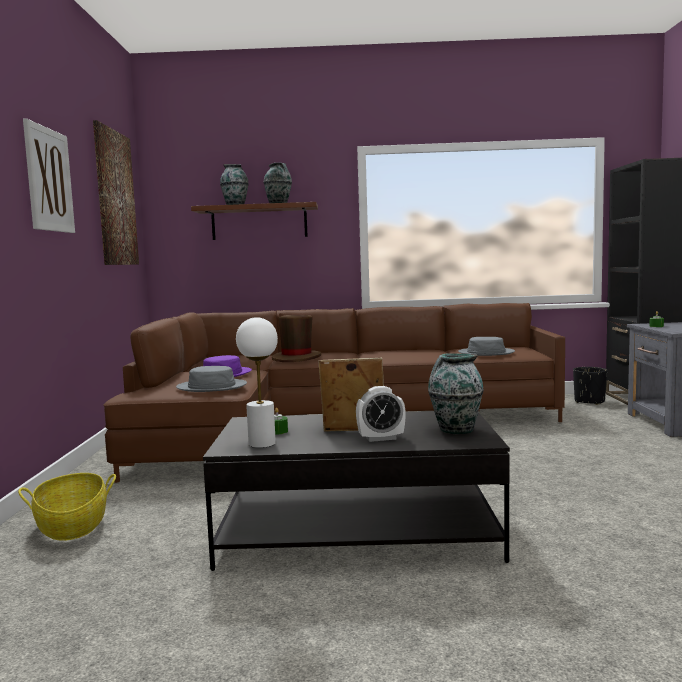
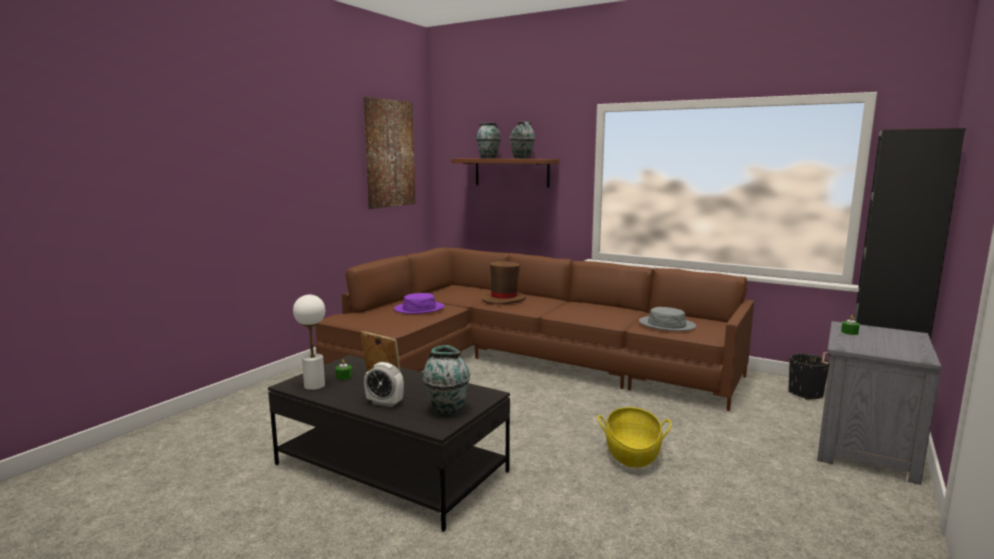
camera: 30 degrees right, 5 degrees up
(49, 180) = (302, 154): picture -> none
(72, 525) = (259, 405): basket -> basket (632, 453)
(212, 387) = (387, 321): grey hat -> none

